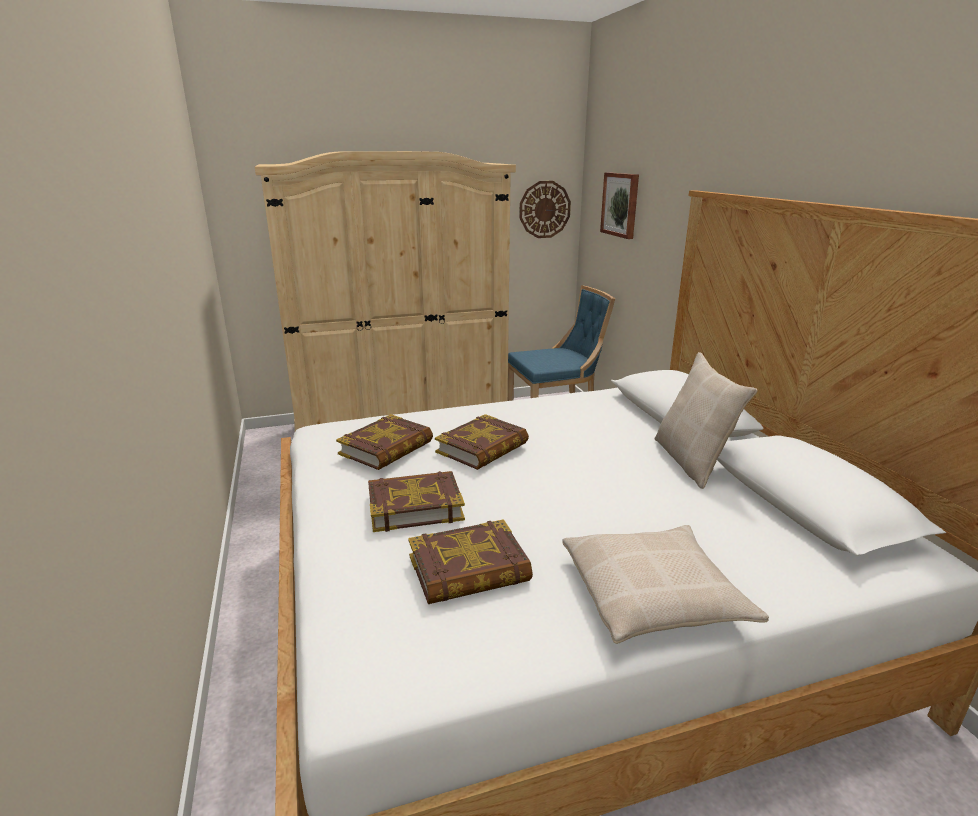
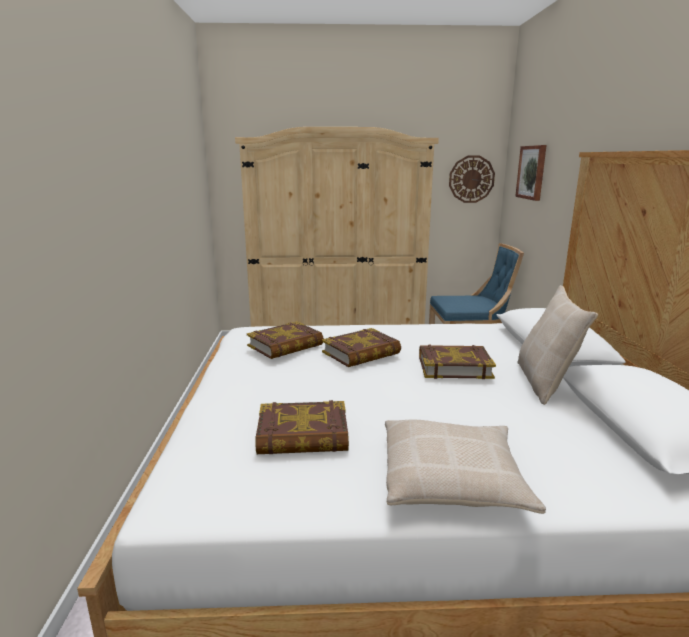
camera: 15 degrees right, 5 degrees down
(415, 506) = (286, 387): book -> book (454, 367)

